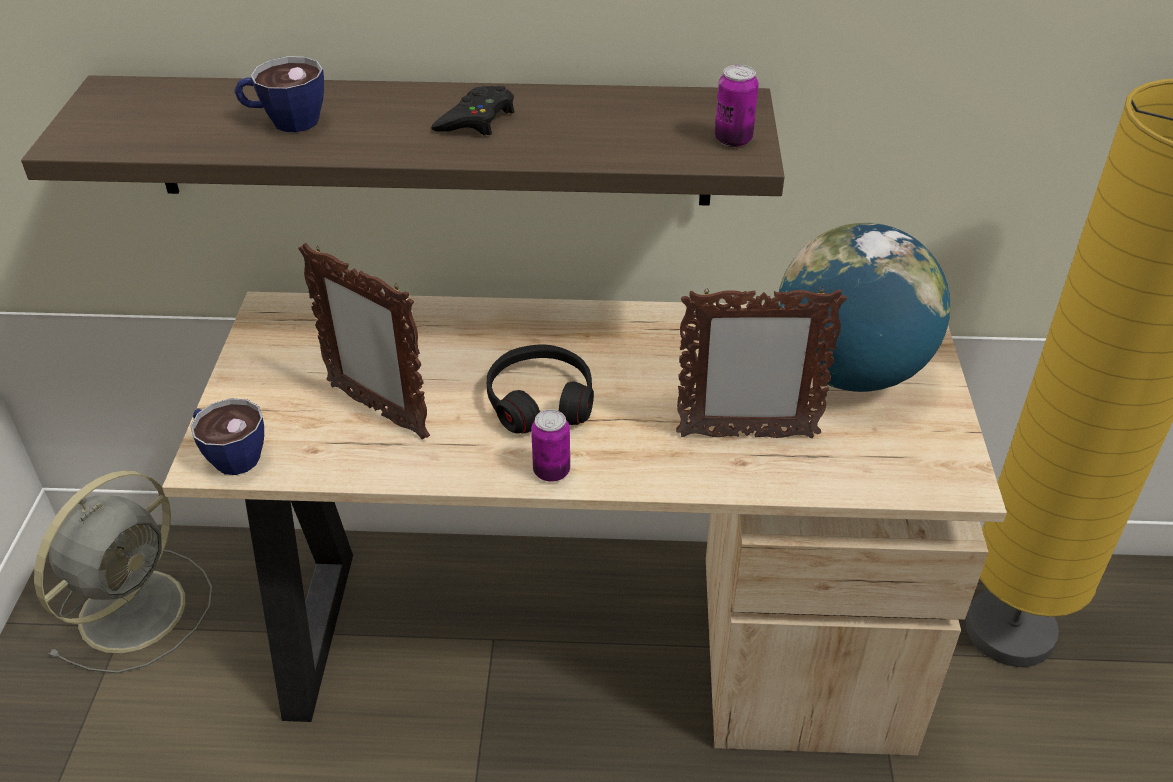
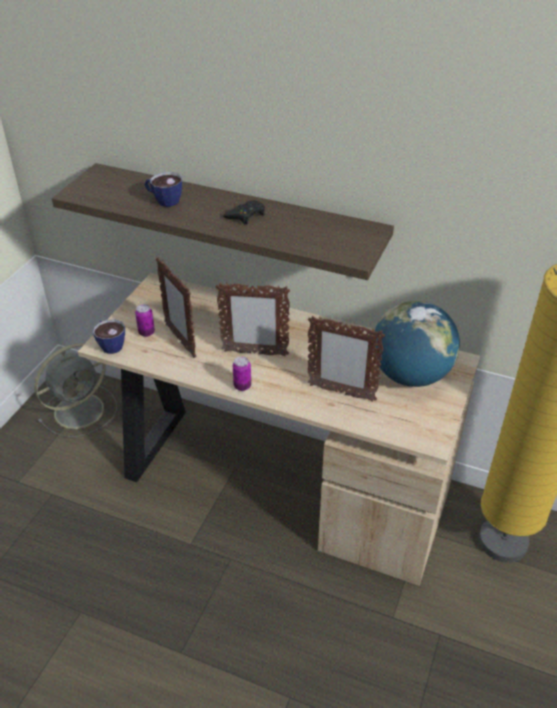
camera: 20 degrees right, 0 degrees up
(540, 400) = (254, 353): black headphones -> picture frame
(733, 140) = (356, 248): can -> can (146, 332)

